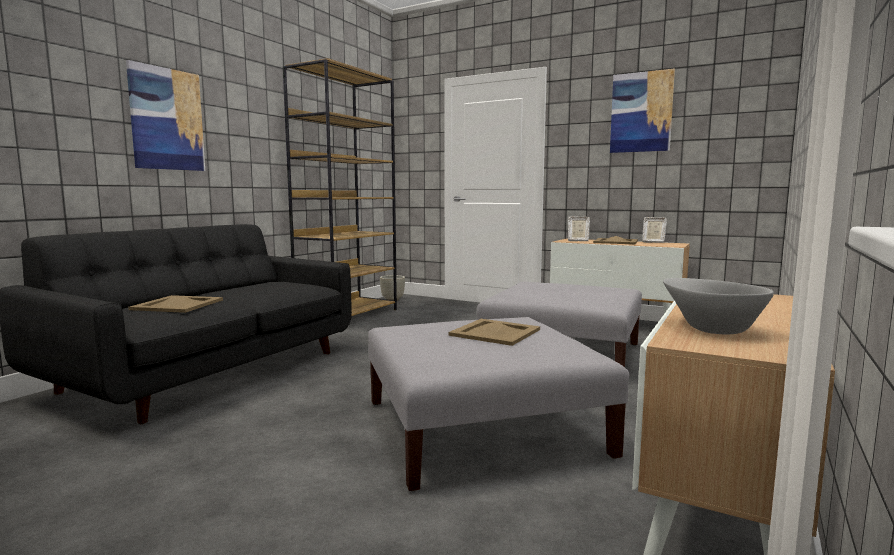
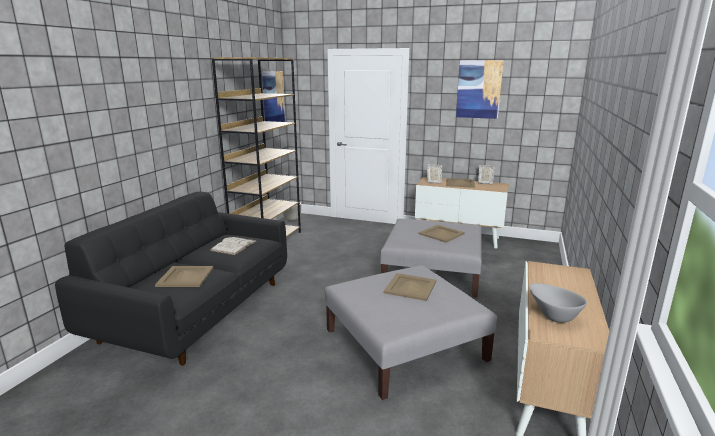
camera: 10 degrees left, 10 degrees up
(167, 119) = (140, 123): picture -> picture (273, 97)
(270, 286) = (233, 246): none -> white book
(574, 293) = (441, 234): none -> beige tray

